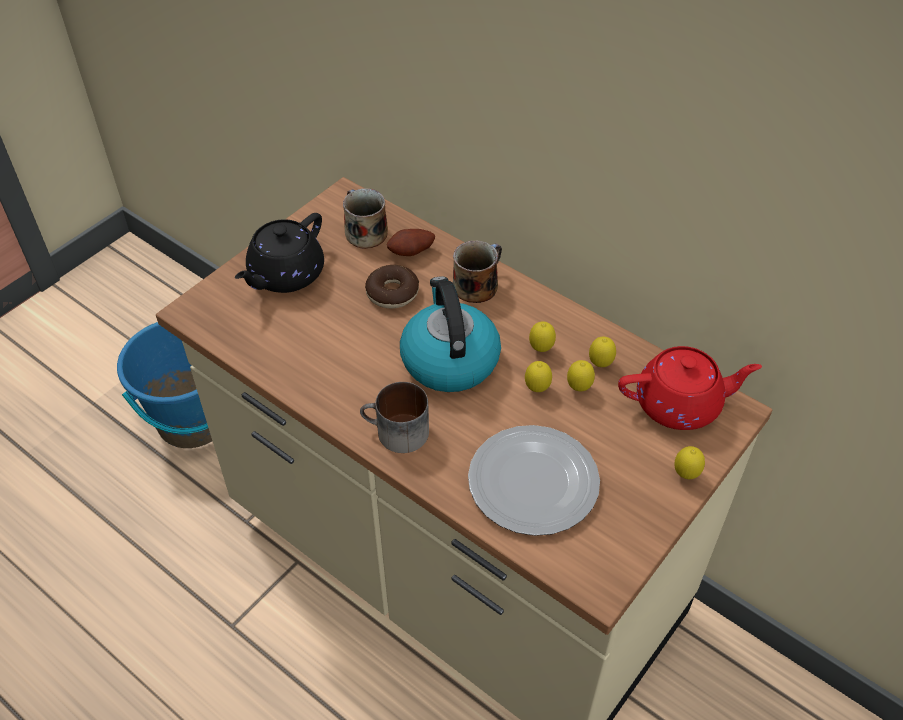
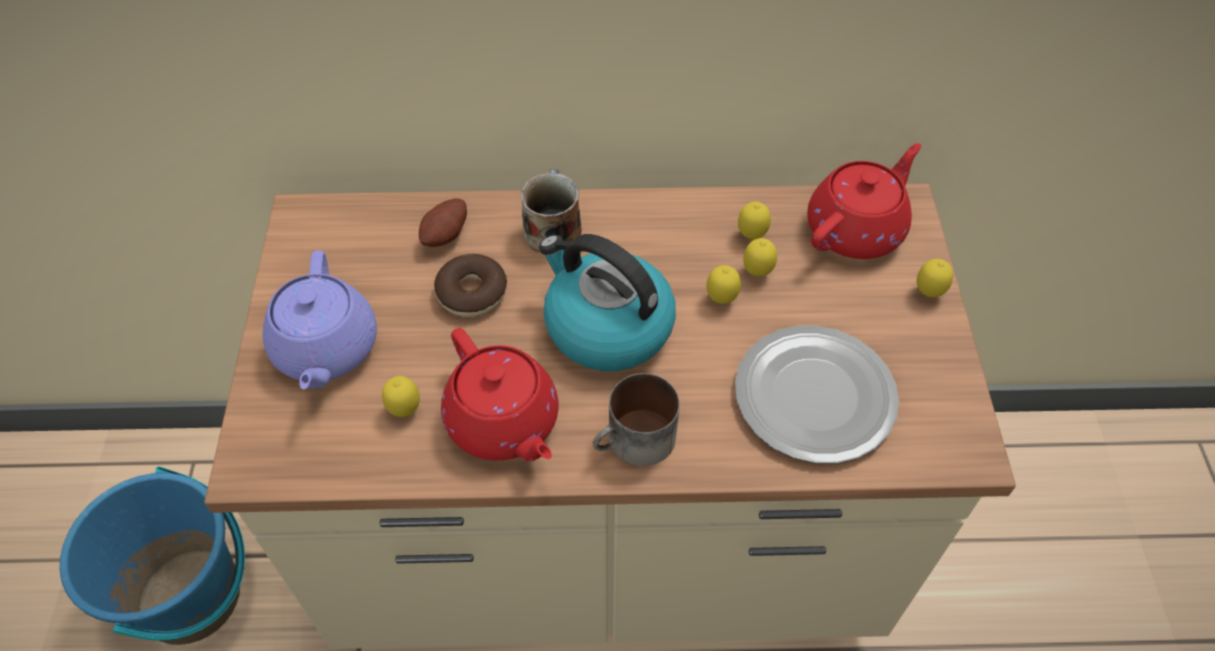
camera: 40 degrees left, 5 degrees up
(285, 275) = (325, 349): black teapot -> purple teapot
(336, 373) = (504, 422): none -> red teapot
(364, 232) = (368, 243): mug -> none
(541, 349) = (683, 256): lemon -> lemon (405, 410)

